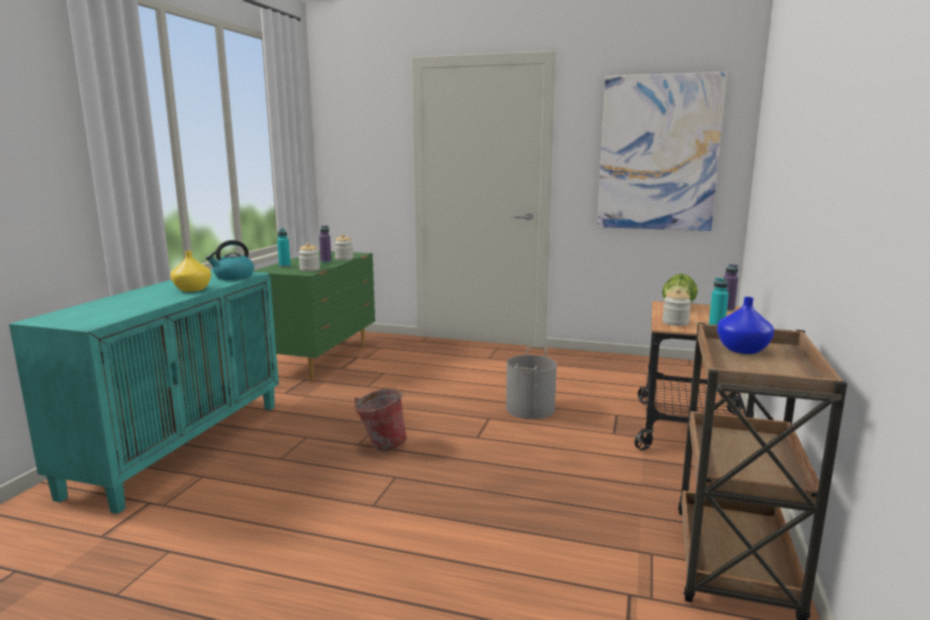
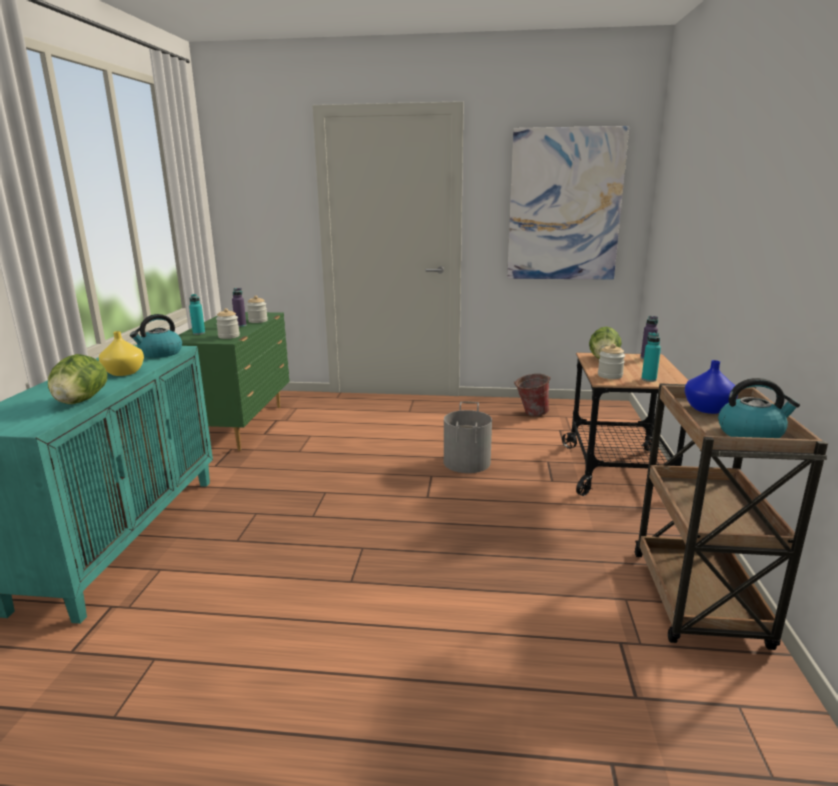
camera: 10 degrees left, 5 degrees up
(141, 308) = (80, 401): none -> lettuce
(381, 445) = (336, 515): bucket -> bucket (530, 413)
(775, 373) = (751, 433): none -> kettle

